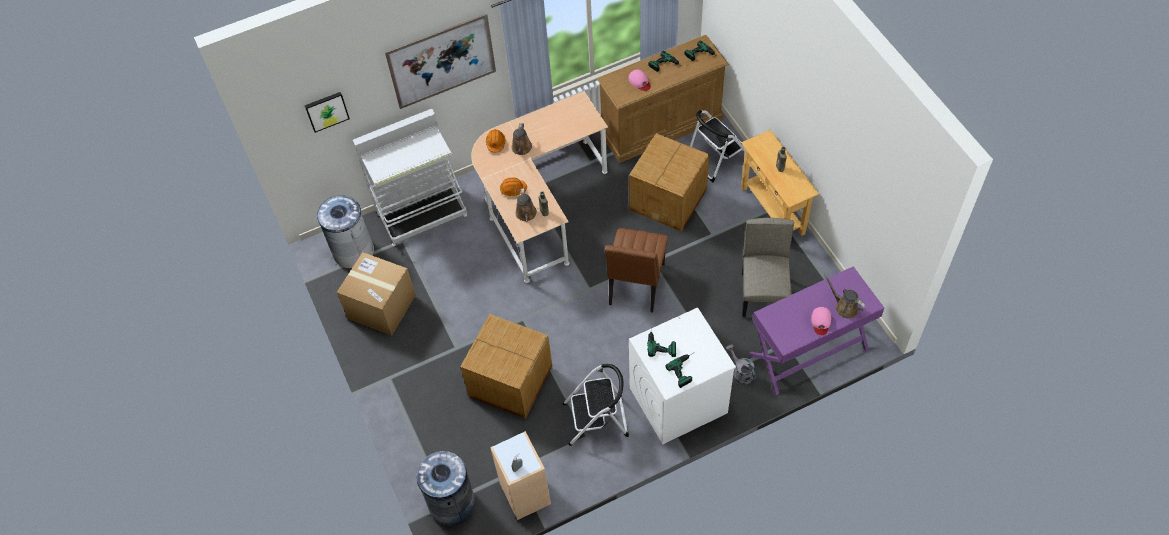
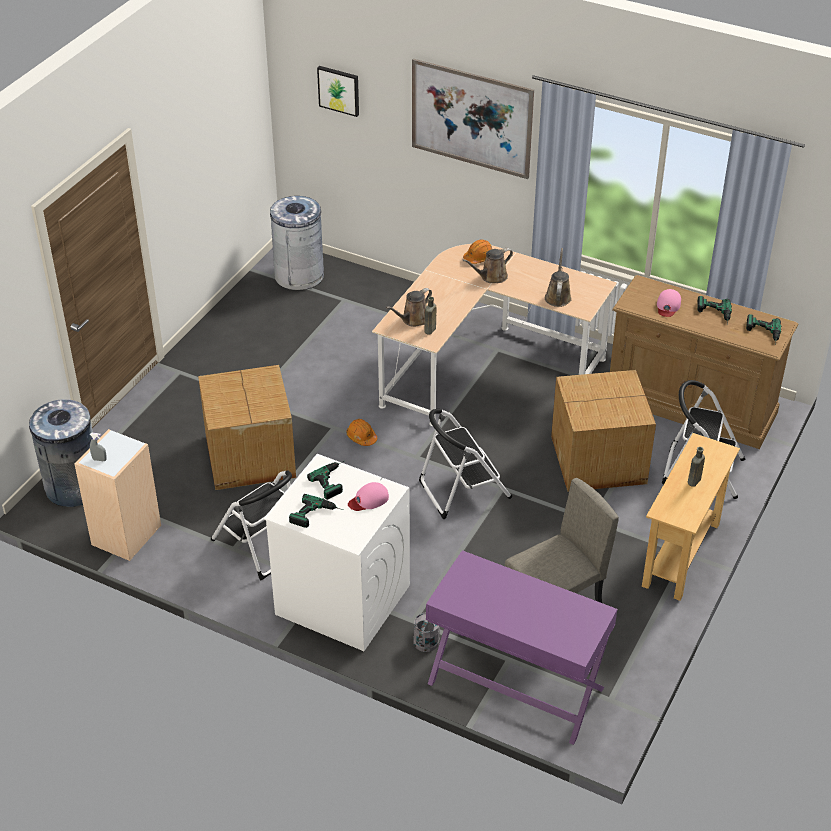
camera: 50 degrees right, 15 degrees down
(381, 306) = (254, 325): cardboard box -> none
(423, 217) = (384, 298): white shoe rack -> none
(513, 189) = (435, 296): orange hard hat -> orange hard hat (361, 437)
(636, 283) = (461, 490): brown chair -> step ladder
(821, 321) = (506, 615): pink cap -> pink cap (368, 500)
(844, 307) = (548, 628): brown watering can -> brown watering can (558, 296)

